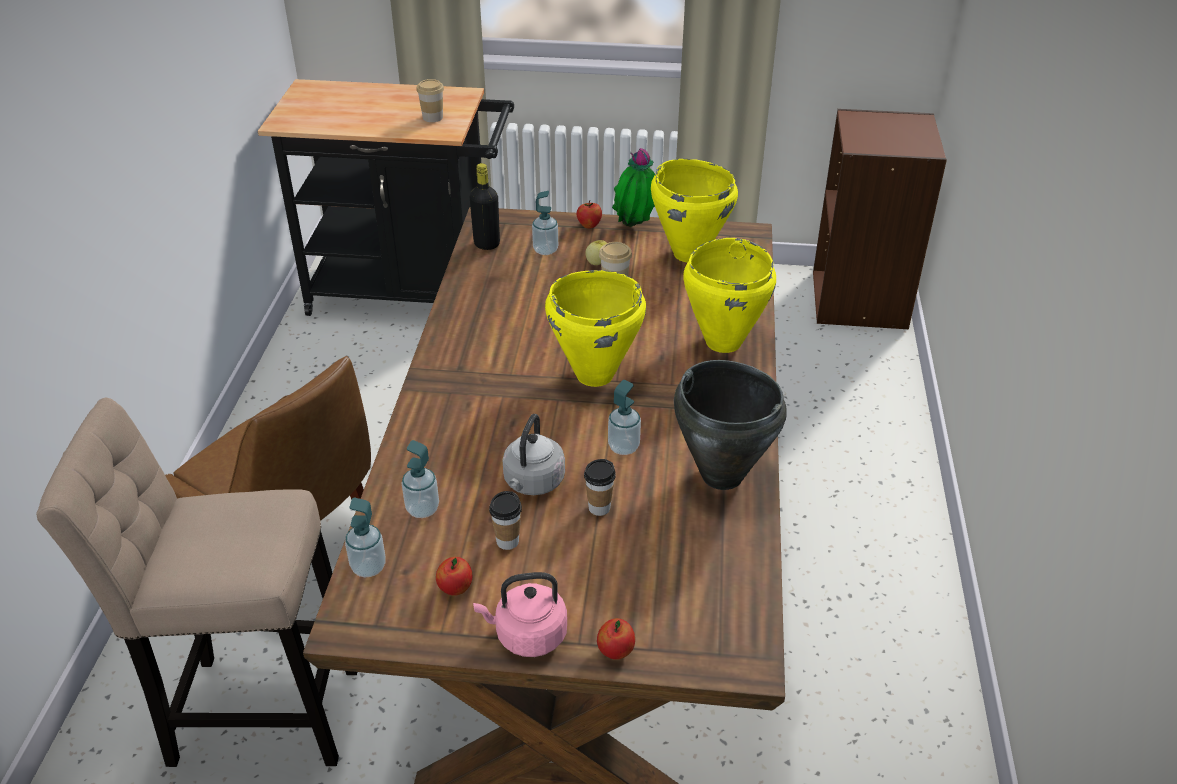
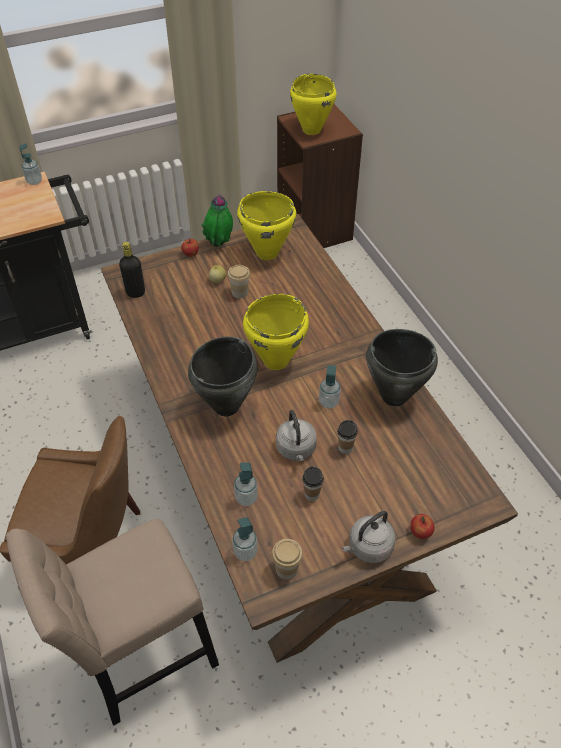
camera: 30 degrees left, 10 degrees up
(432, 117) = (27, 207): cup -> cup (287, 569)
(455, 588) = (306, 539): apple -> none
(488, 401) = (227, 406): none -> black cooking pot
(527, 635) = (368, 548): pink kettle -> grey kettle
(545, 250) = (177, 283): soap dispenser -> soap dispenser (34, 181)
(722, 342) = (330, 308): yellow cooking pot -> yellow cooking pot (311, 130)

